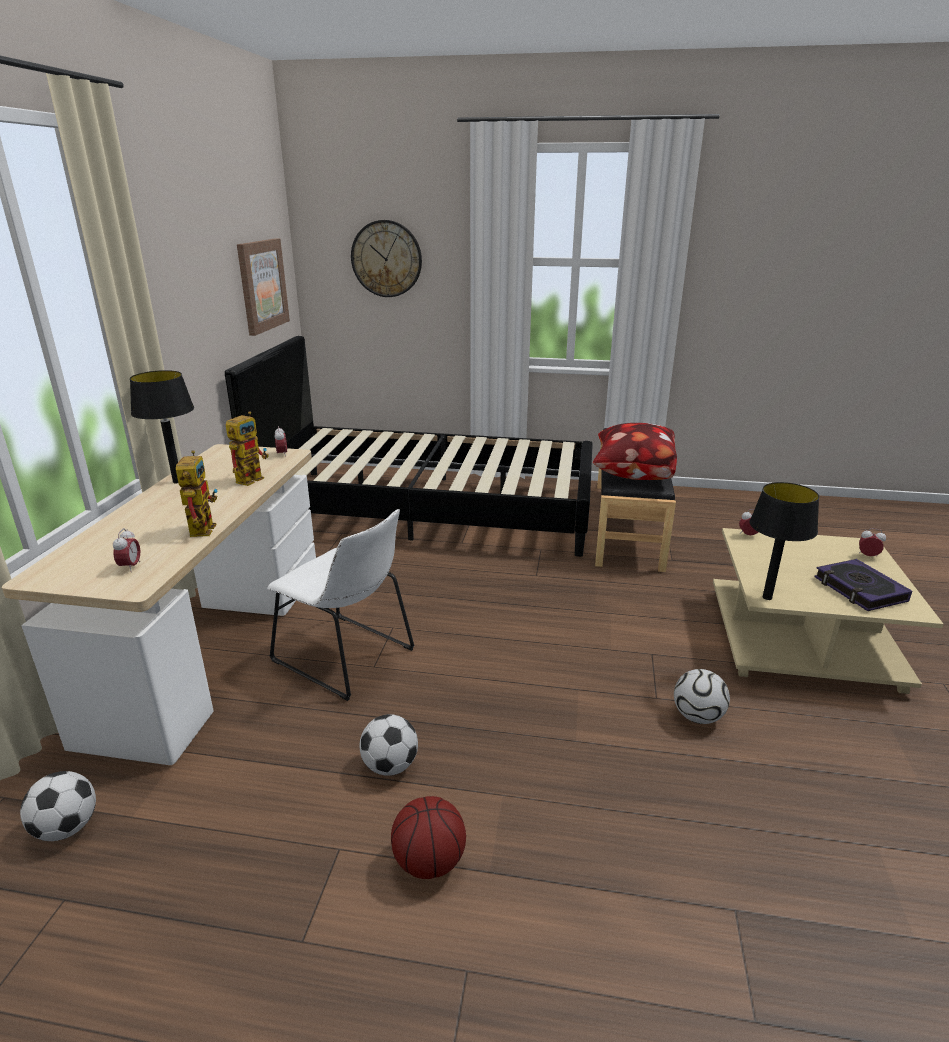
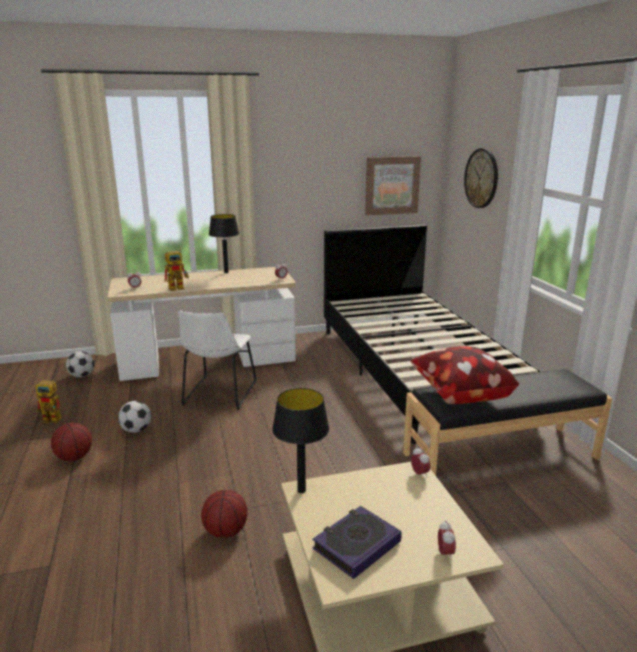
camera: 65 degrees right, 5 degrees down
(252, 478) = (243, 281): toy robot -> toy robot (56, 419)
(697, 717) = (225, 532): football -> basketball

